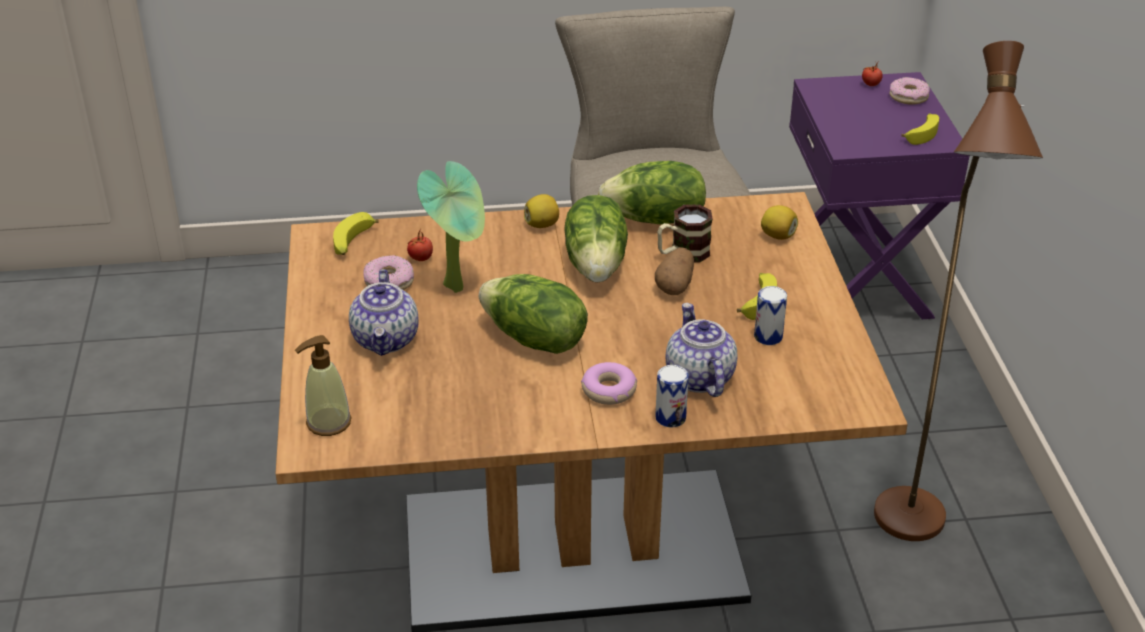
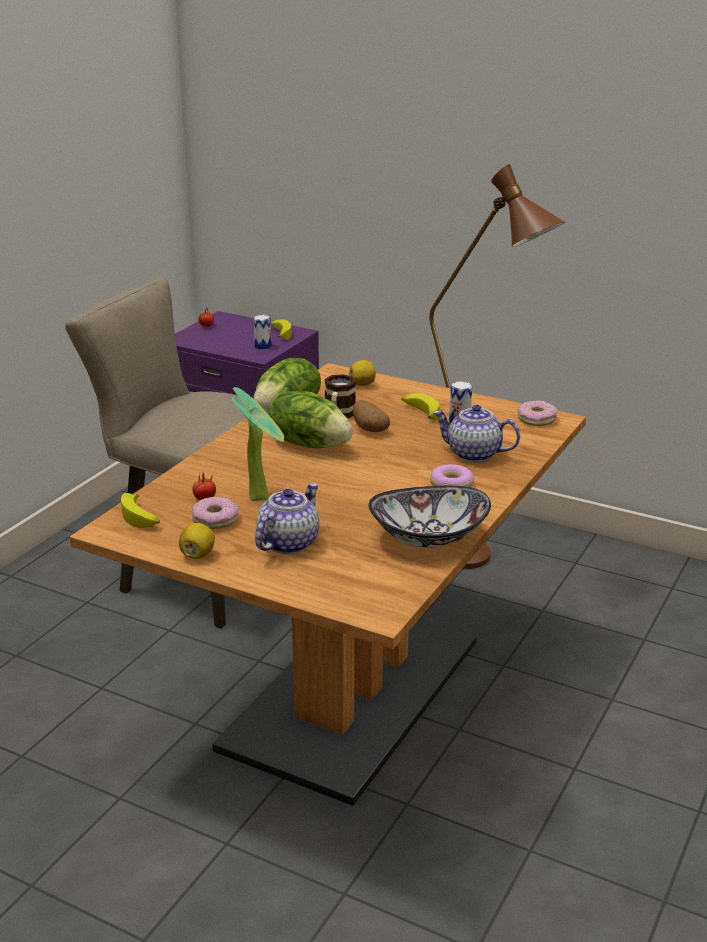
camera: 55 degrees left, 10 degrees down
(328, 422) = (358, 596): soap dispenser -> none
(386, 340) = (288, 543): teapot -> teapot turned 90 degrees counterclockwise
(477, 421) = (428, 538): none -> bowl
(534, 339) = (363, 490): lettuce -> none
(542, 224) = (234, 445): lemon -> lemon (197, 555)
(670, 417) = (503, 475): can -> can (263, 347)
(908, 97) = (238, 322): donut -> donut (536, 419)

